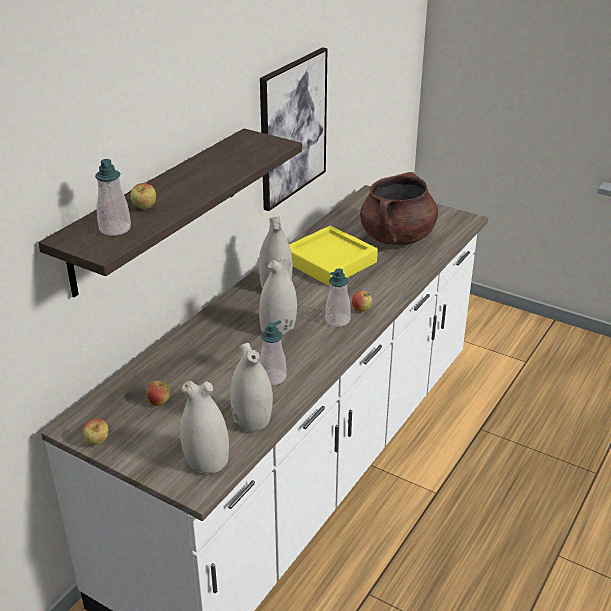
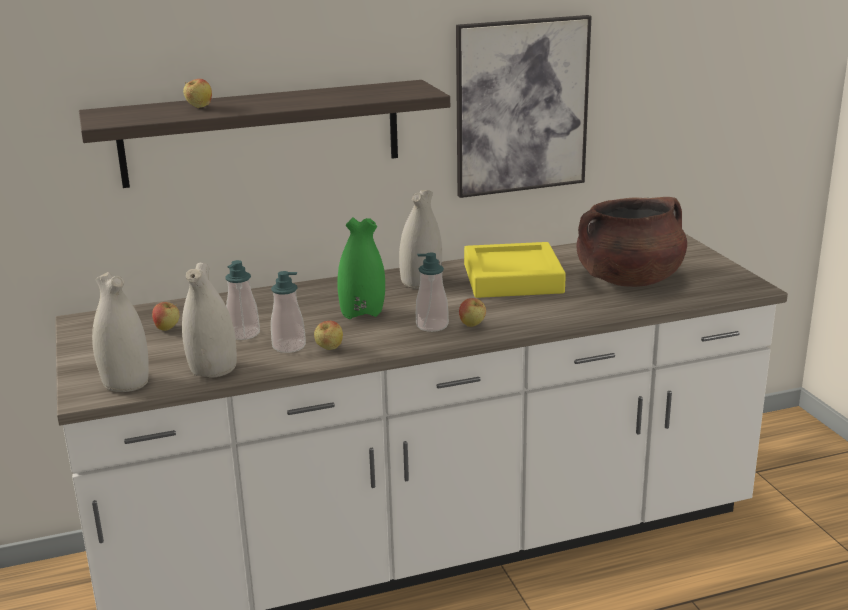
camera: 40 degrees right, 10 degrees down
(97, 442) = (78, 337): apple -> apple (329, 349)
(115, 229) = (145, 114): soap dispenser -> soap dispenser (243, 334)
(278, 329) = (362, 313): white vase -> green vase

